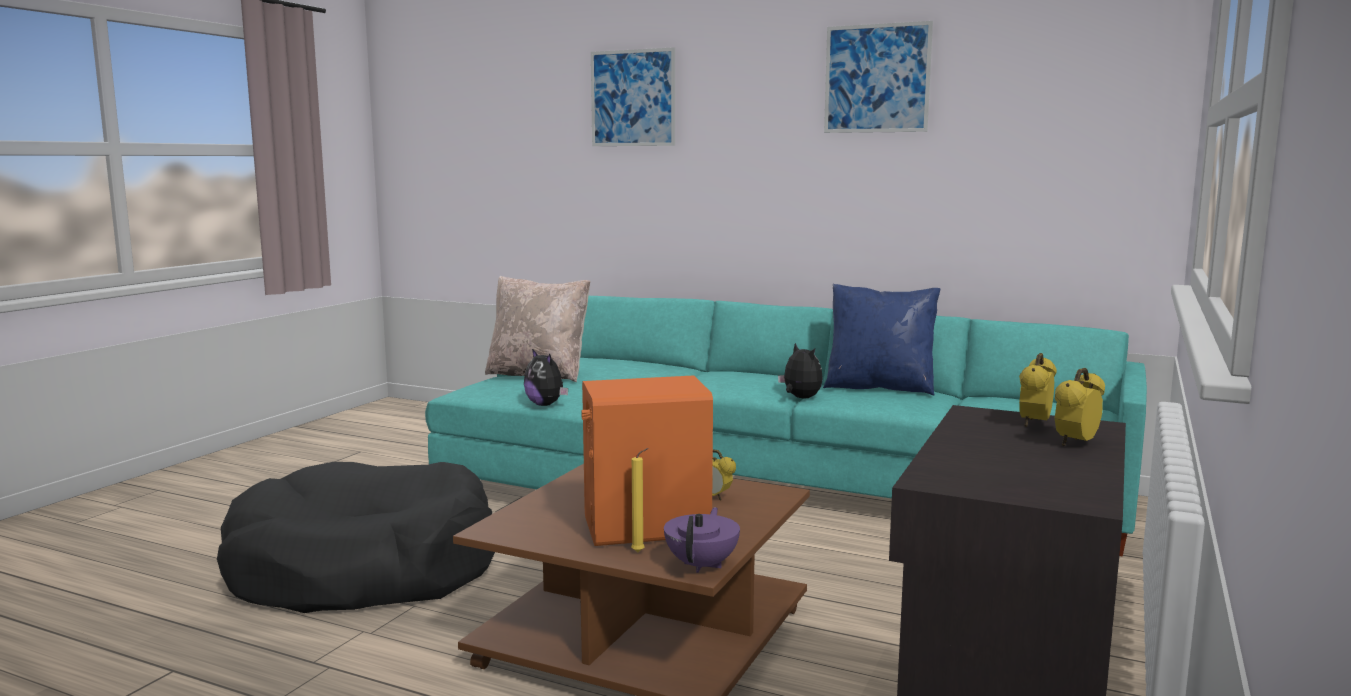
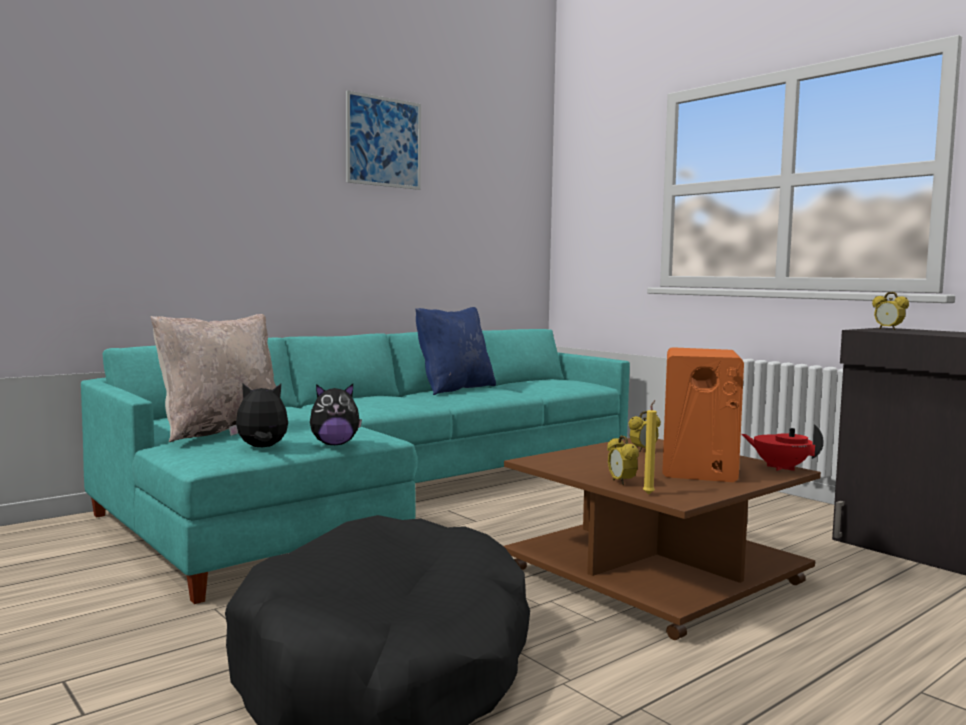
camera: 65 degrees left, 5 degrees down
(633, 98) = (148, 121): picture -> none
(640, 552) = (751, 475): yellow candle -> yellow candle (649, 494)
(702, 565) = (780, 468): purple teapot -> red teapot
(800, 398) = (440, 403): plush toy -> plush toy (261, 448)
(1075, 444) = (928, 330): alarm clock -> alarm clock (621, 482)

